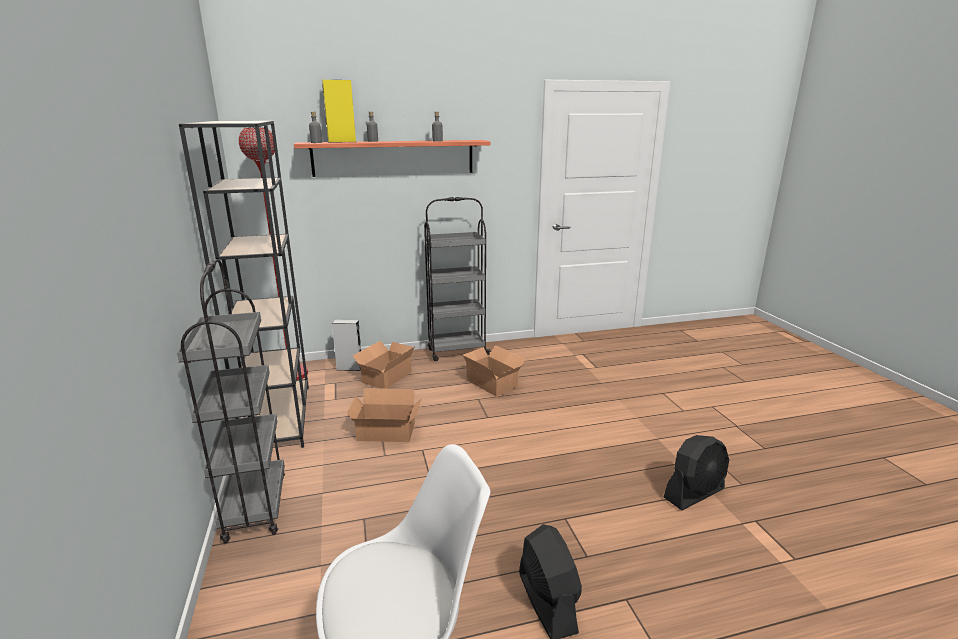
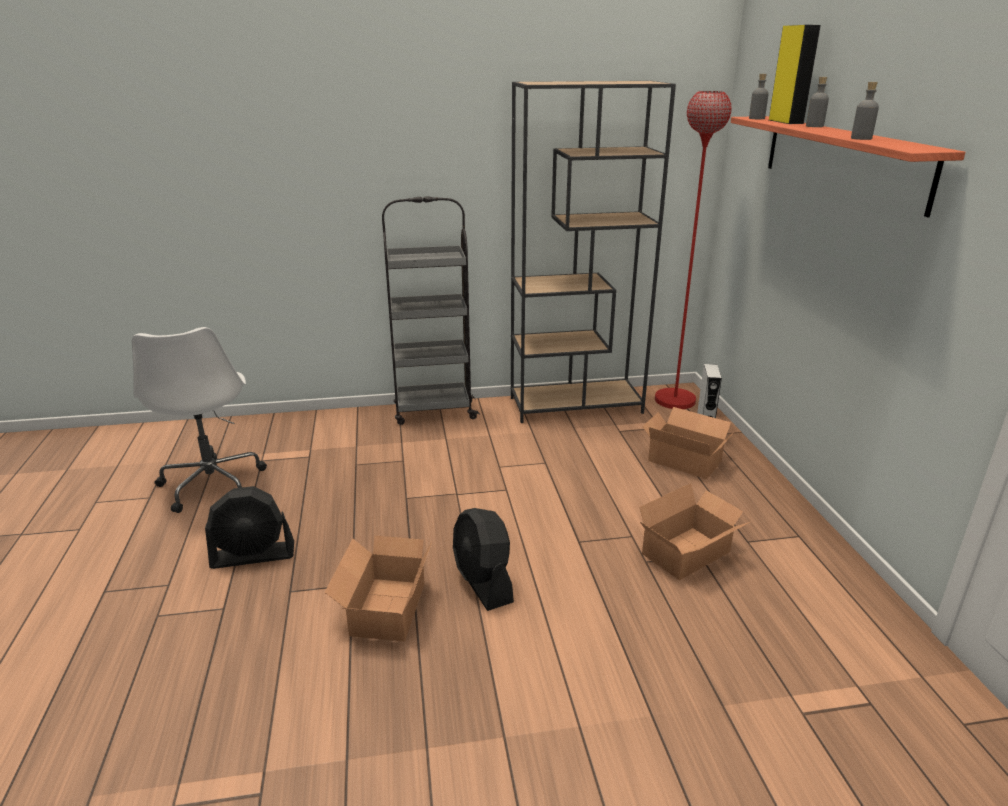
camera: 95 degrees right, 5 degrees up
(387, 433) = (543, 466): cardboard box -> cardboard box (384, 610)
(457, 352) = (795, 522): grey cart -> none
(694, 493) = (347, 734): black fan -> black fan (483, 582)

